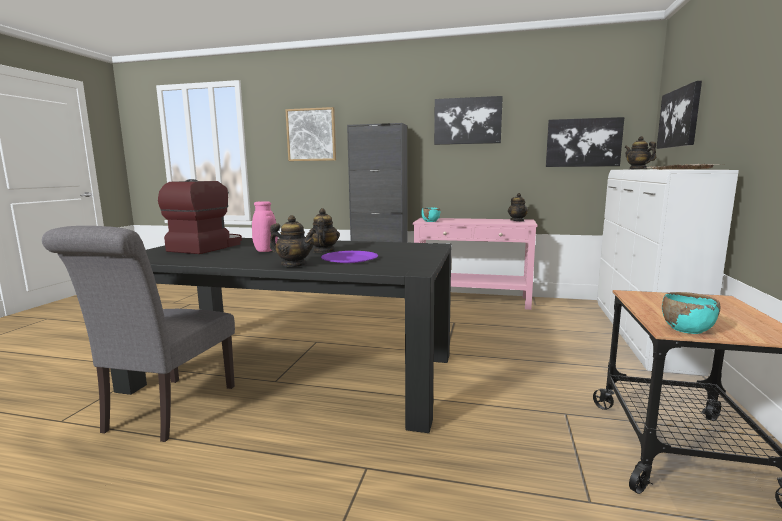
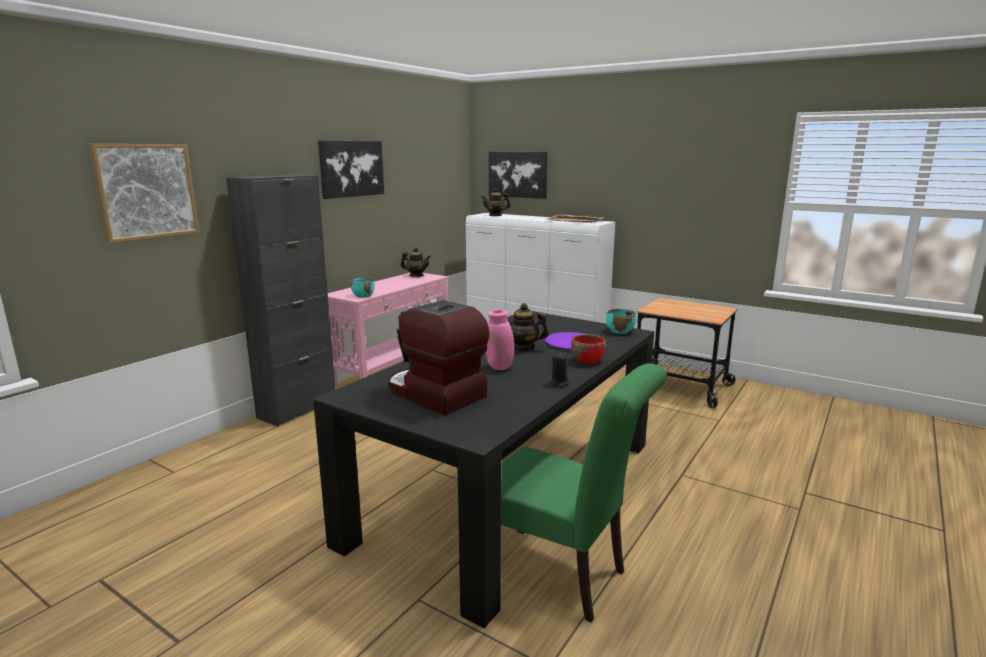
camera: 70 degrees left, 5 degrees up
(166, 411) = (560, 575): grey chair -> green chair
(228, 263) = (559, 383): none -> black candle
(294, 265) = (587, 361): teapot -> red bowl
(583, 142) = (435, 190): picture -> none
(686, 329) = (712, 317): turquoise bowl -> turquoise bowl (619, 331)

